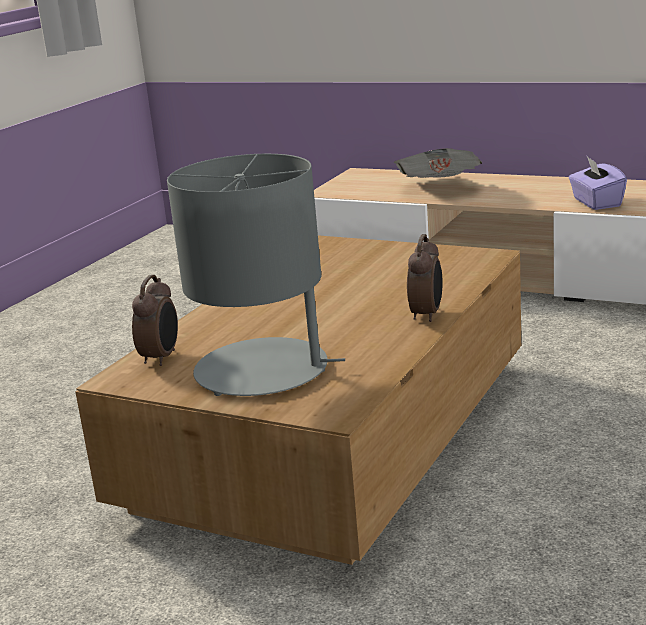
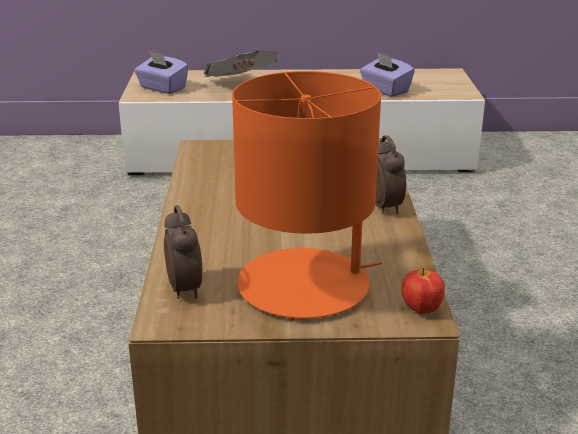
camera: 30 degrees left, 5 degrees up
(263, 370) = (305, 285): grey table lamp -> orange table lamp
(341, 407) = (420, 310): none -> apple
(357, 186) = (162, 88): none -> purple tissue box

